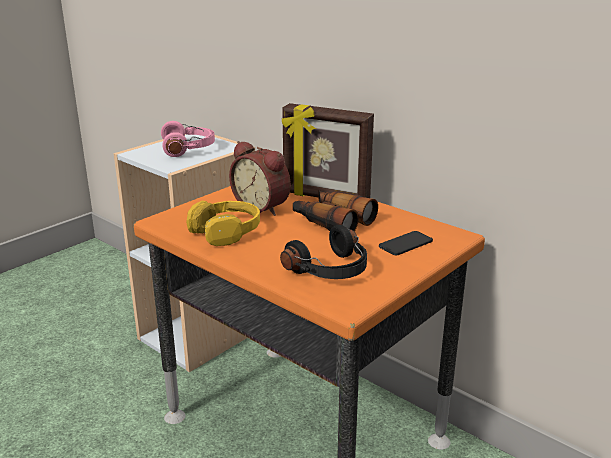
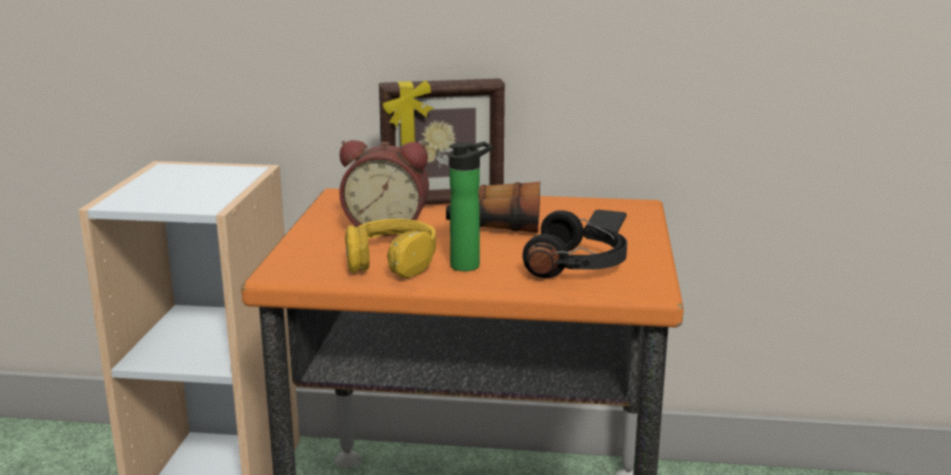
camera: 35 degrees left, 5 degrees down
(188, 149) = (190, 183): pink headphones -> none
(266, 248) = (469, 265): none -> bottle

